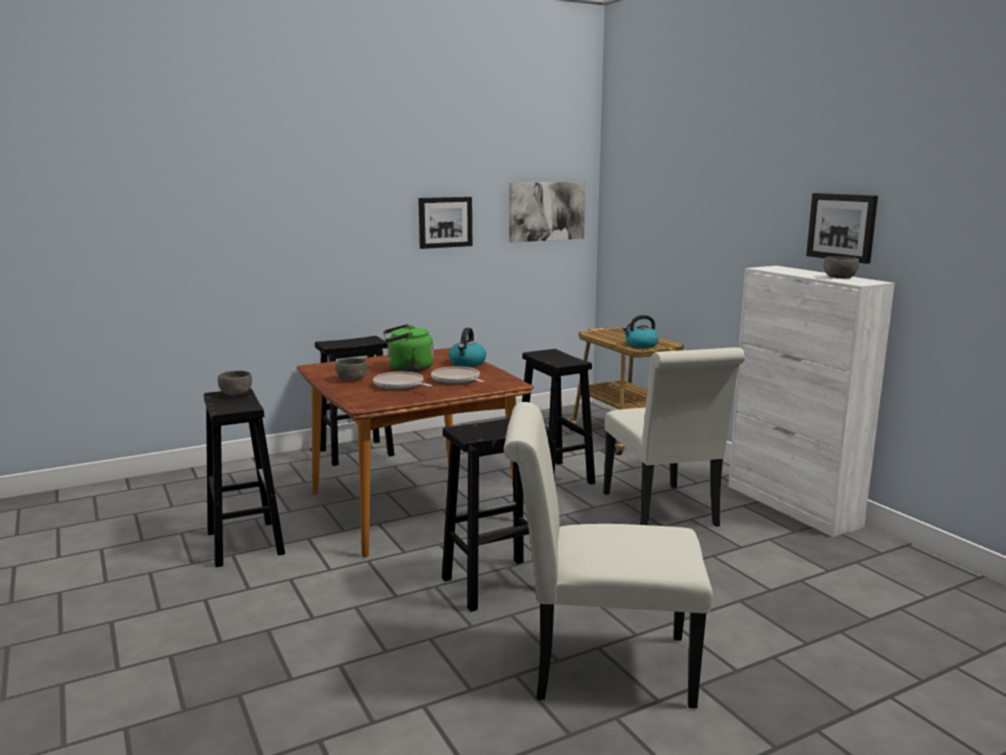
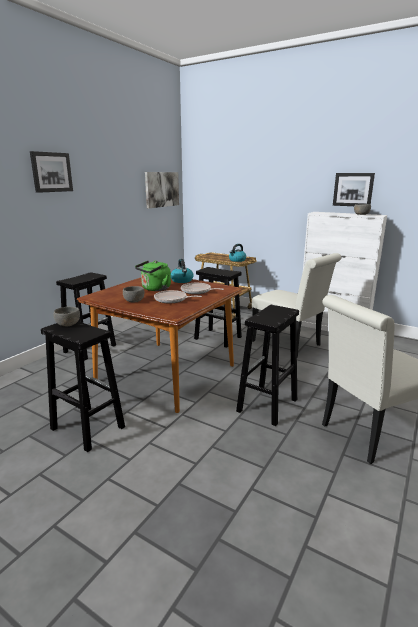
camera: 30 degrees left, 5 degrees up
(445, 222) = (116, 196): picture -> picture (51, 172)

